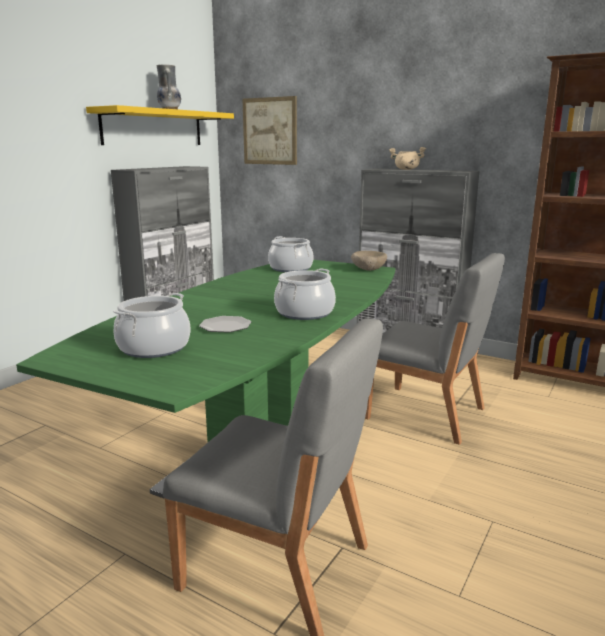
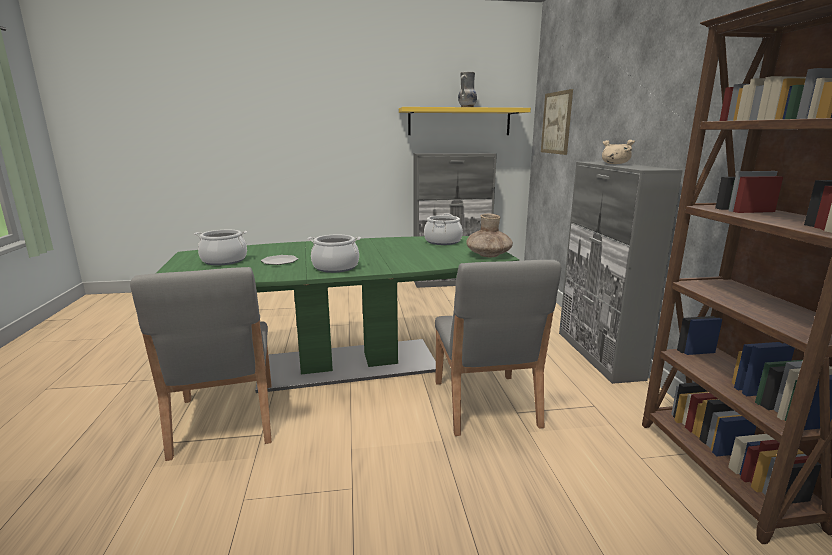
camera: 50 degrees right, 0 degrees up
(367, 270) = (488, 255): beige bowl -> brown vase

